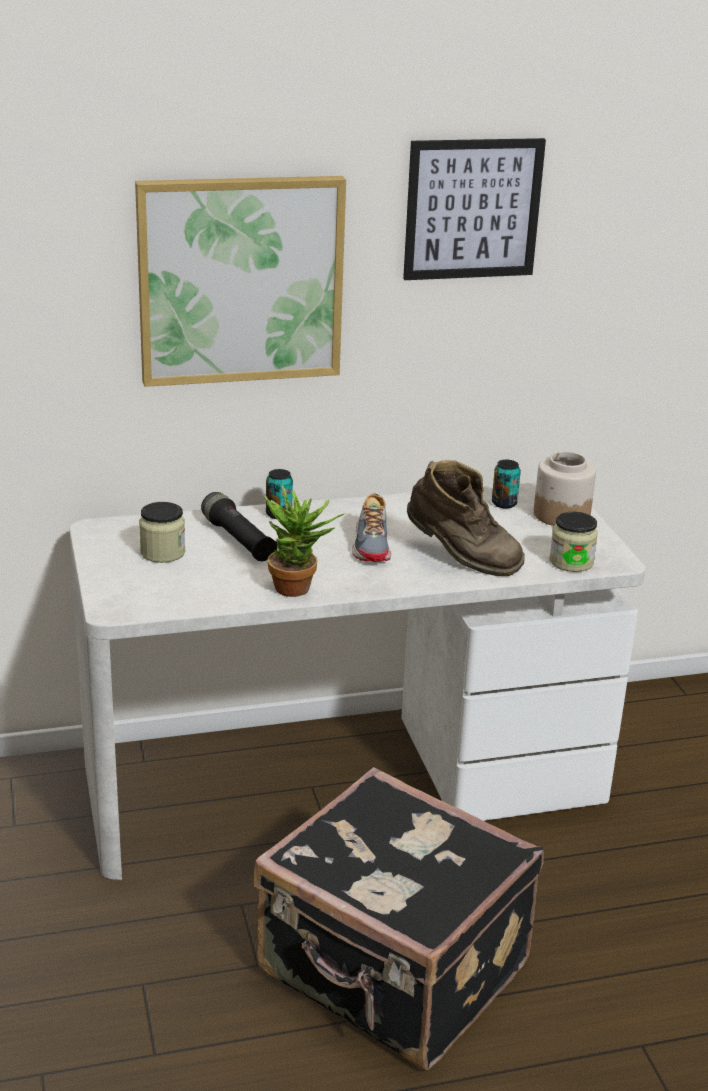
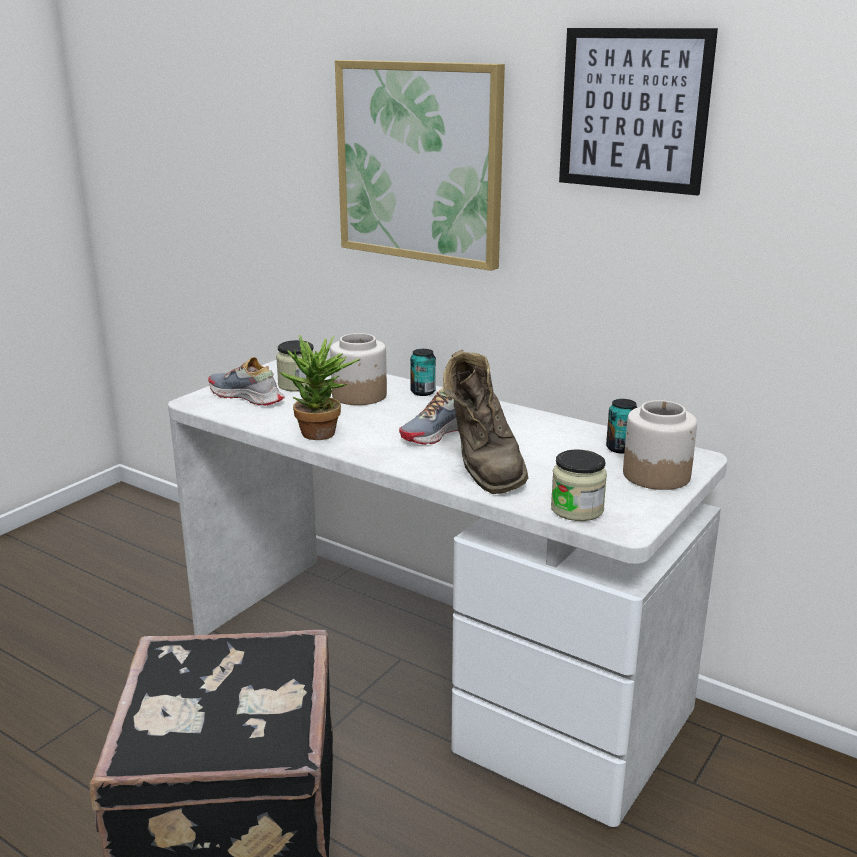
camera: 50 degrees right, 5 degrees down
(149, 584) = (246, 397): none -> shoe
(238, 540) = (358, 395): black flashlight -> jar

